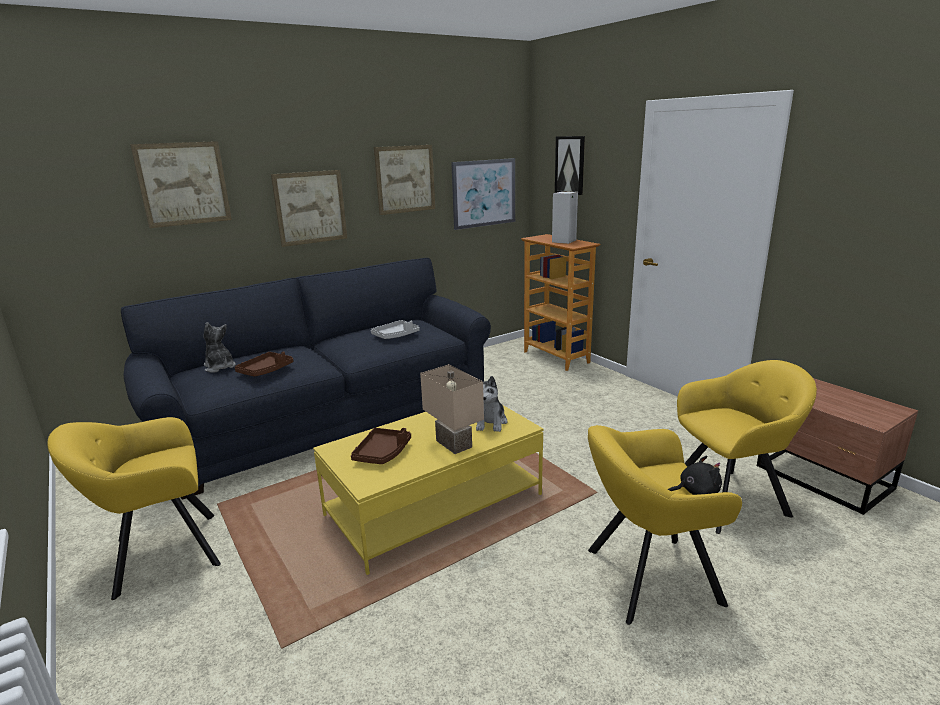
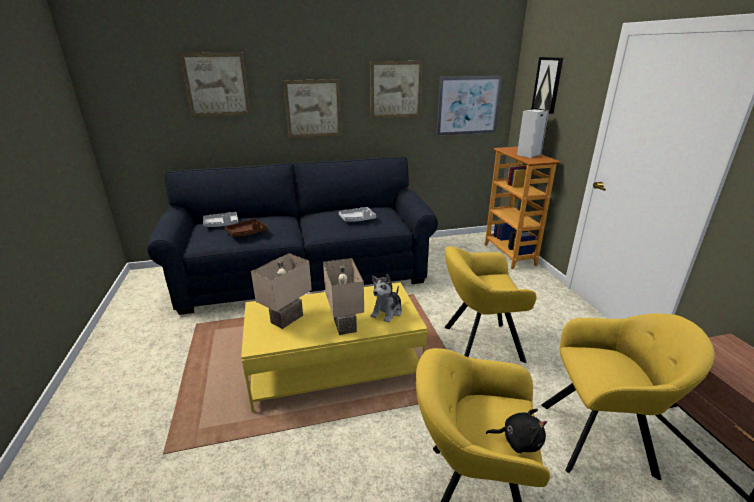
camera: 20 degrees right, 5 degrees up
(160, 554) = (142, 352): yellow armchair -> yellow armchair (478, 343)
(220, 367) = (222, 224): plush toy -> grey tray
(383, 453) = (287, 320): brown tray -> beige table lamp

